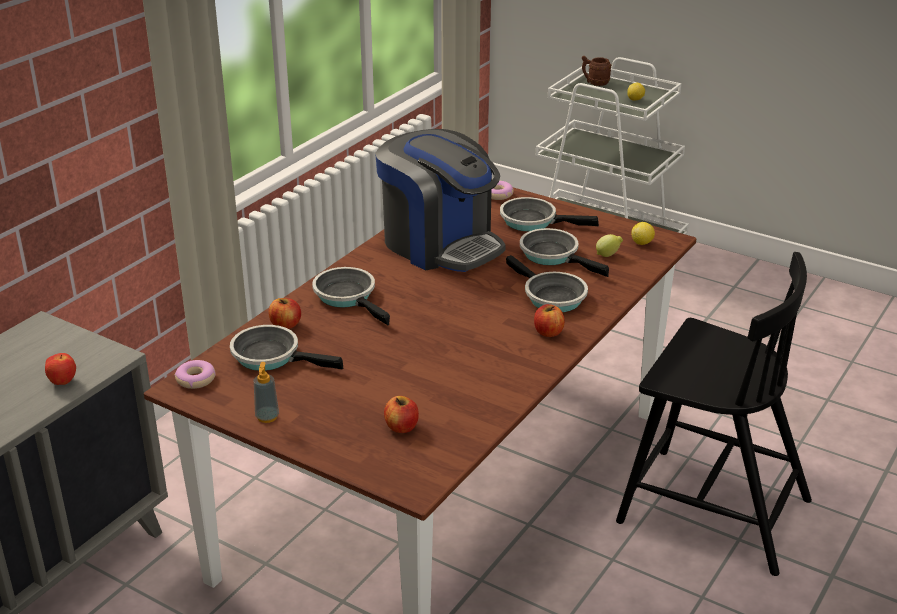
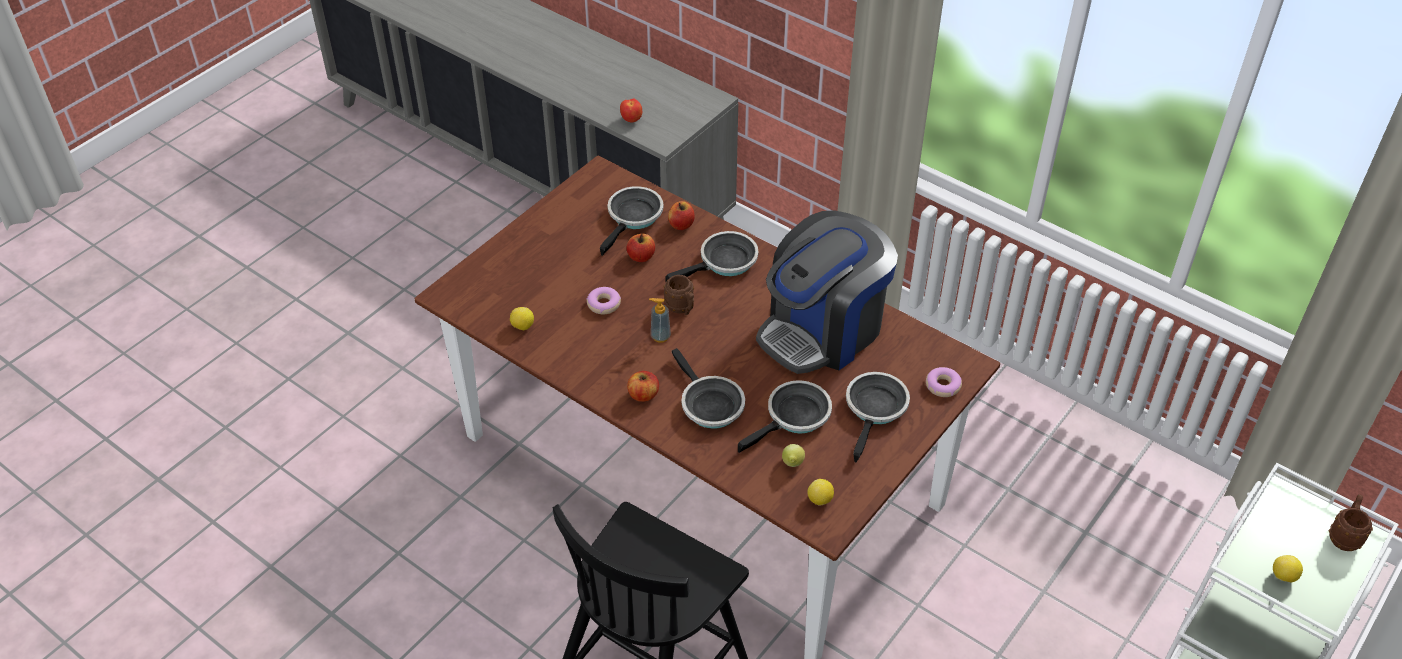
camera: 95 degrees right, 15 degrees up
(195, 379) = (608, 179): donut -> donut (604, 304)
(267, 417) = (549, 217): soap dispenser -> soap dispenser (660, 336)
(401, 427) = (519, 290): apple -> apple (641, 257)
(421, 317) = (682, 309): none -> brown mug
(463, 418) = (522, 326): none -> lemon
(551, 297) = (709, 405): frying pan -> frying pan turned 90 degrees counterclockwise

